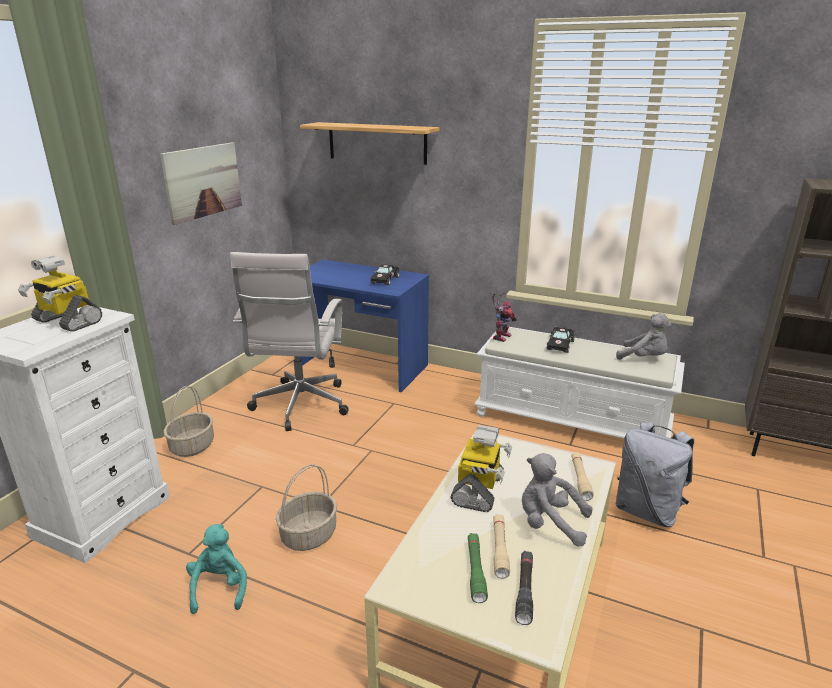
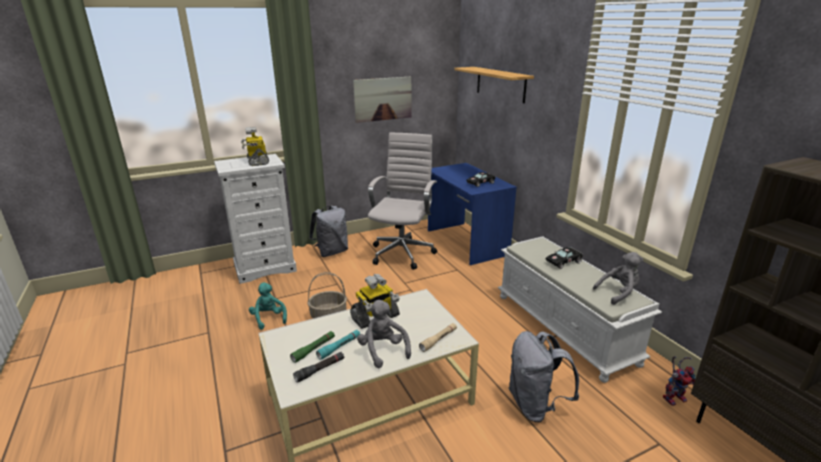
camera: 40 degrees right, 0 degrees up
(192, 446) = (331, 252): basket -> grey backpack
(219, 588) = (269, 318): turquoise plush toy -> turquoise plush toy turned 60 degrees counterclockwise
(300, 407) = (403, 252): white office chair -> white office chair turned 150 degrees clockwise
(499, 549) = (339, 347): beige flashlight -> turquoise flashlight
(501, 336) = (529, 243): toy robot -> toy robot (674, 397)
(644, 358) = (618, 293): grey plush toy -> grey plush toy turned 90 degrees counterclockwise

